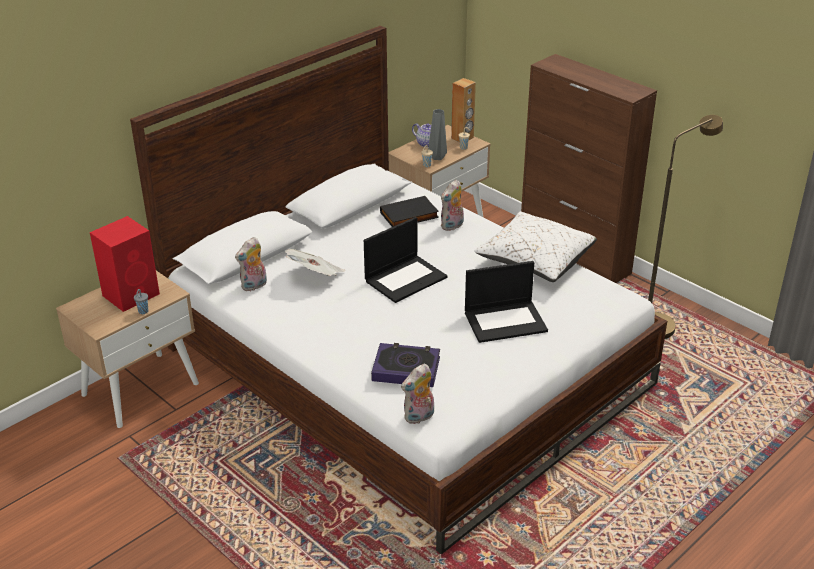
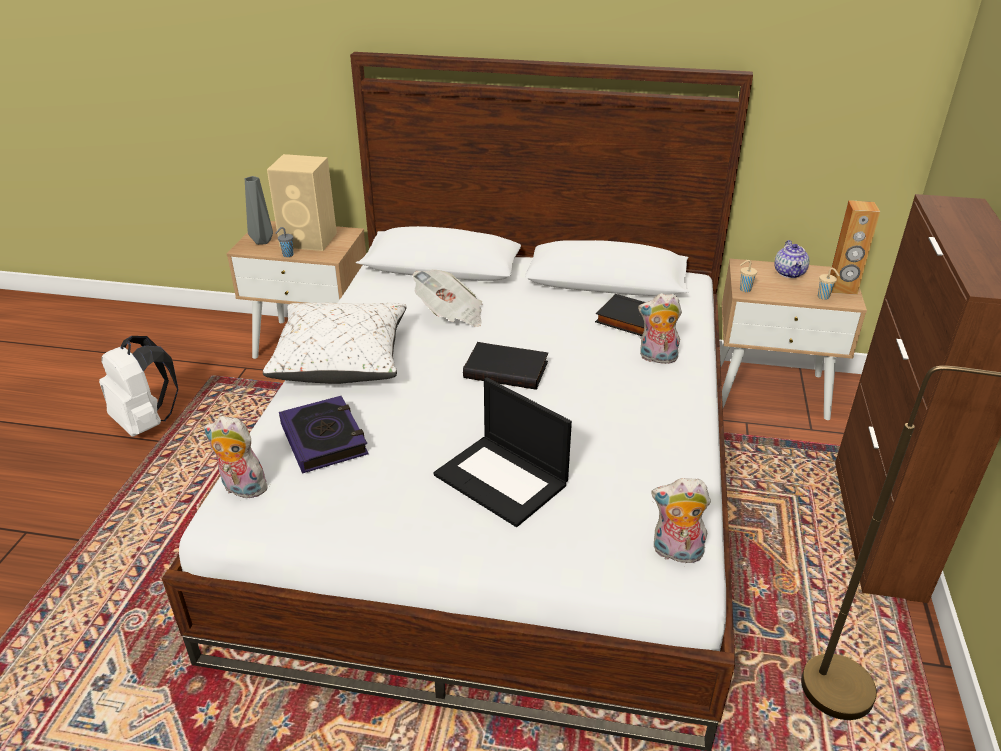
camera: 55 degrees right, 0 degrees up
(132, 294) = (310, 240): red speaker -> beige speaker
(141, 514) = (146, 422): none -> white backpack
(254, 286) = (394, 291): plush toy -> plush toy (676, 553)
(406, 278) = (507, 369): laptop -> black book
(437, 157) = (773, 289): grey vase -> grey vase (263, 241)
(535, 260) = (669, 450): white pillow -> white pillow (341, 360)

